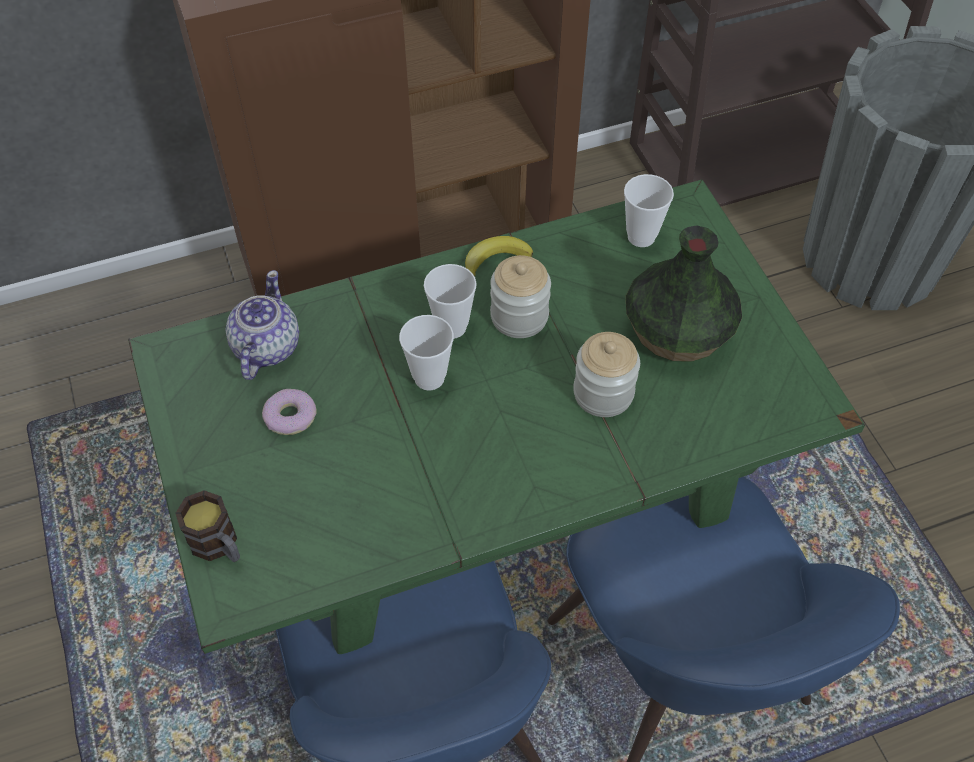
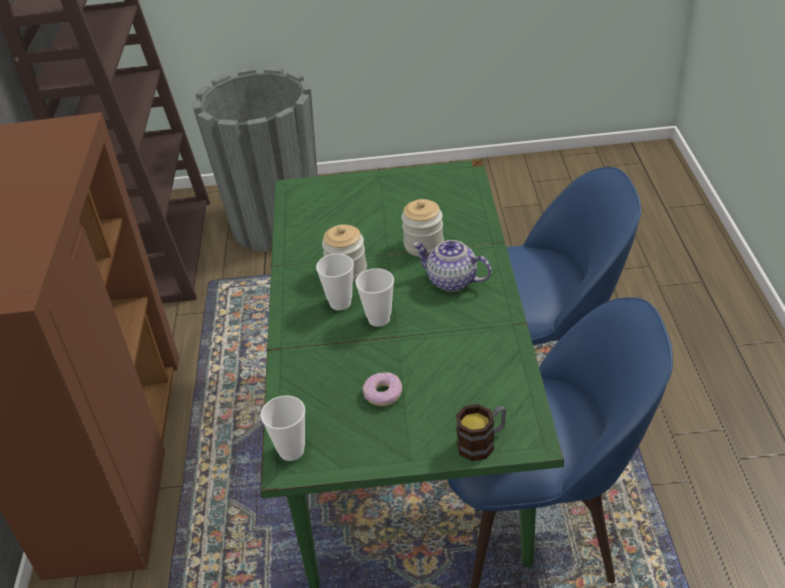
camera: 70 degrees left, 15 degrees down
(265, 348) = (312, 402): teapot -> teapot (452, 281)
(495, 258) = (291, 275): banana -> none
(641, 236) = (308, 211): cup -> cup (291, 451)
(678, 332) = (391, 209): vase -> none

